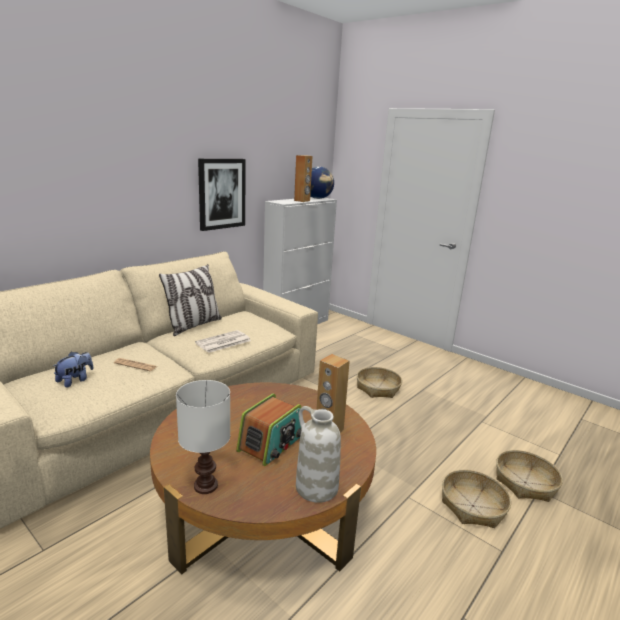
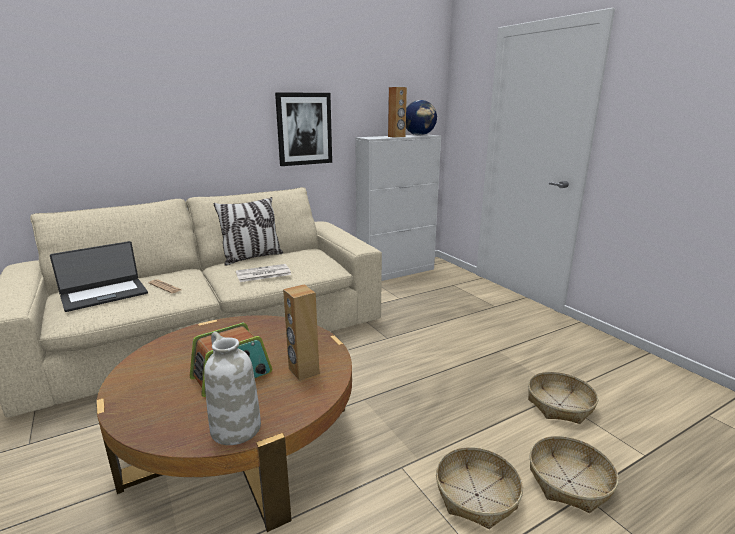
camera: 20 degrees right, 0 degrees up
(75, 380) = (104, 295): plush toy -> laptop
(205, 485) = (132, 405): white table lamp -> none
(378, 388) = (444, 343): basket -> basket (560, 405)

